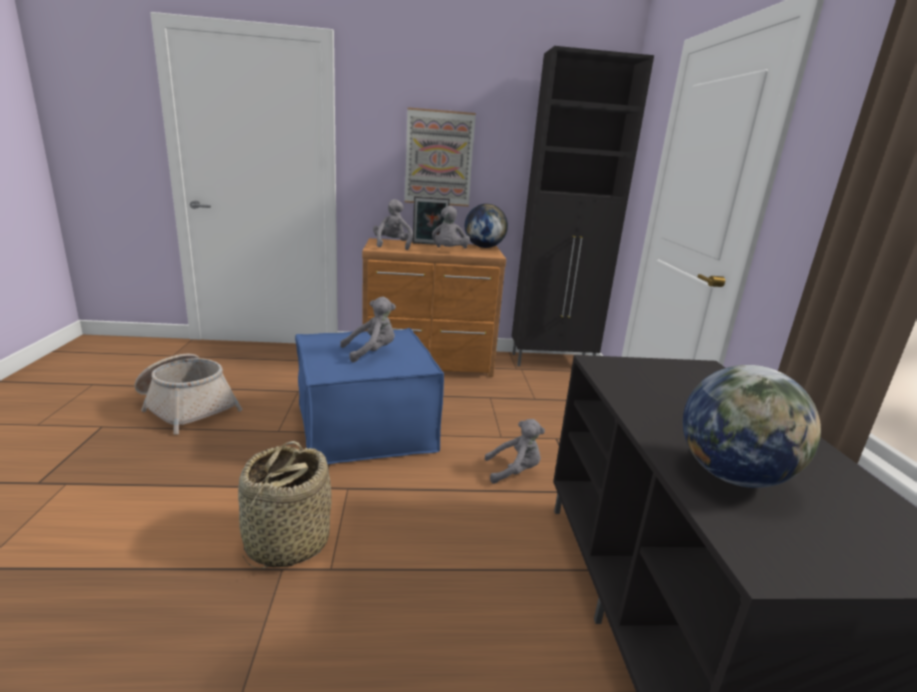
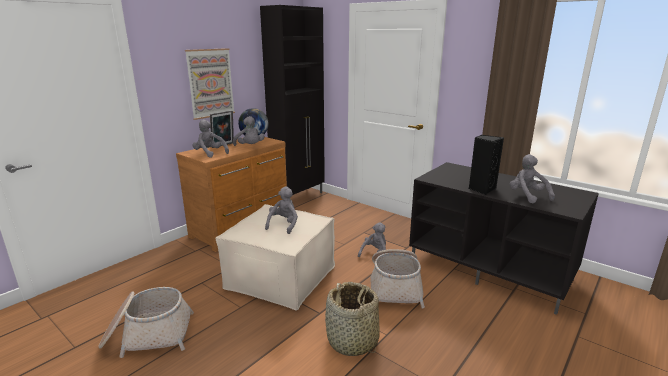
camera: 45 degrees left, 0 degrees up
(365, 428) = (281, 277): blue ottoman -> beige ottoman
(459, 526) = (395, 287): none -> basket
(655, 417) = (481, 189): none -> black speaker
(732, 476) = (527, 196): globe -> grey plush toy

